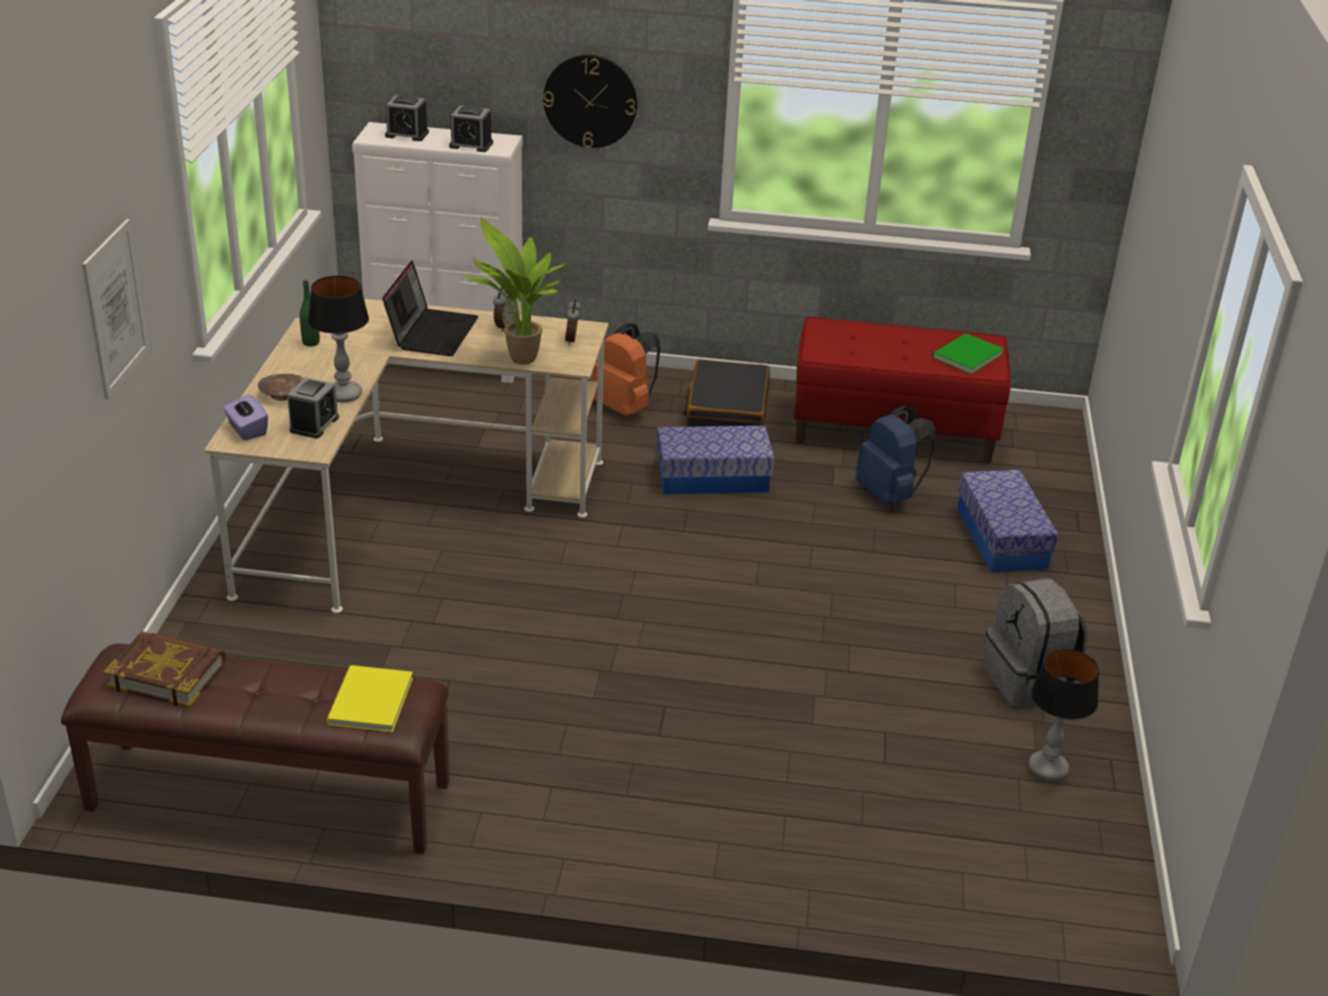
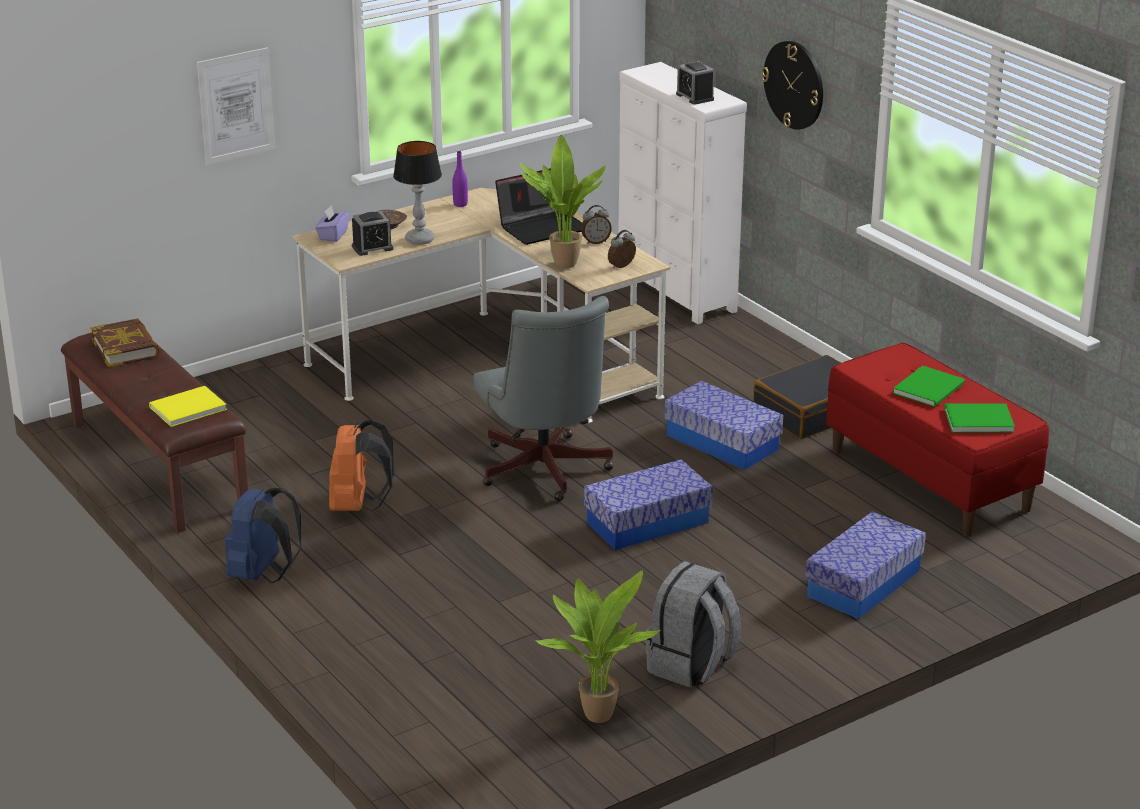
camera: 50 degrees right, 5 degrees down
(311, 342) = (460, 204): green bottle -> purple bottle
(407, 134) = (667, 77): alarm clock -> none
(625, 407) = (747, 373): orange backpack -> orange backpack (358, 506)
(634, 582) = (545, 473): none -> grey office chair
(786, 579) = (647, 523): none -> storage box
(890, 494) = (835, 515): blue backpack -> blue backpack (263, 575)
(894, 345) = (931, 388): none -> green book
(1048, 769) = (596, 713): table lamp -> potted plant

